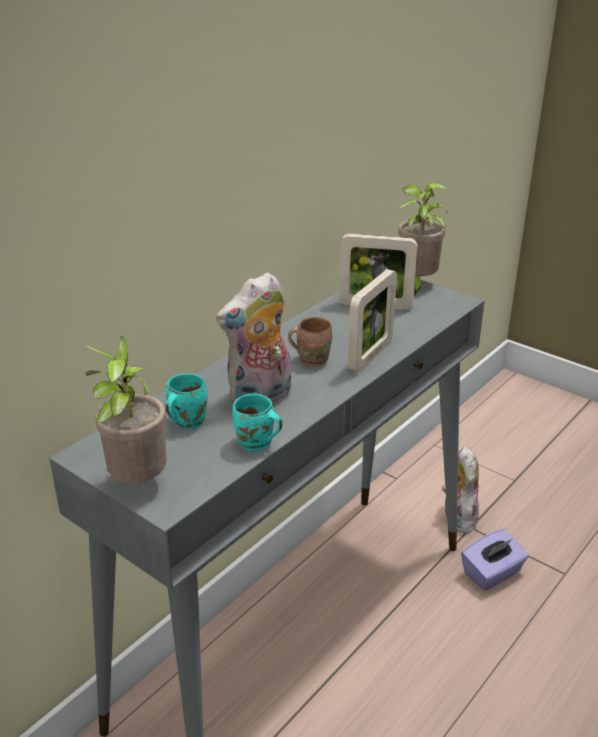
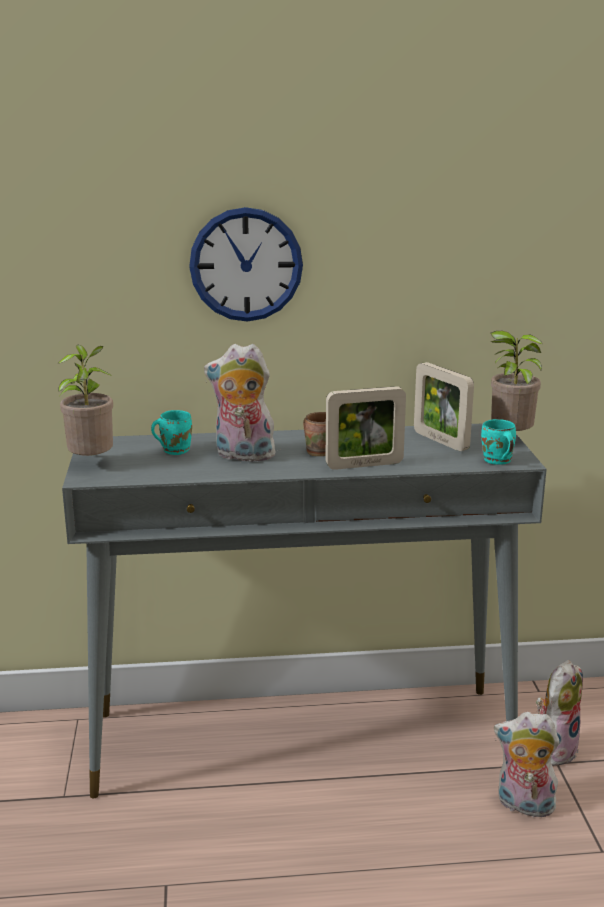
camera: 45 degrees right, 10 degrees down
(182, 179) = (246, 265): none -> wall clock
(256, 444) = (187, 475): turquoise mug -> turquoise mug (496, 461)
(492, 573) = (523, 806): purple tissue box -> plush toy

